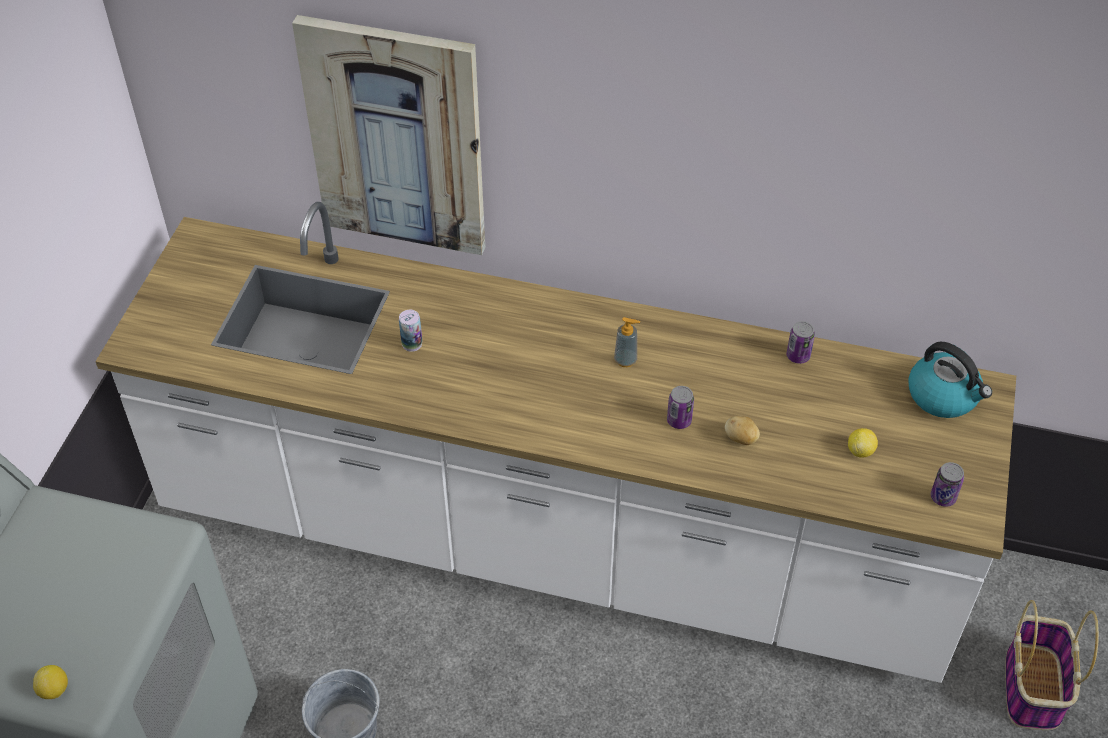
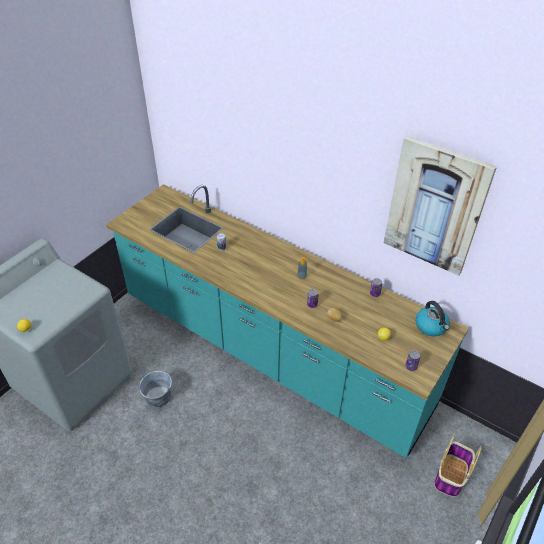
camera: 20 degrees right, 5 degrees down
(396, 137) = (236, 164): picture -> picture (435, 207)
(554, 540) = (271, 351): white counter -> turquoise counter

